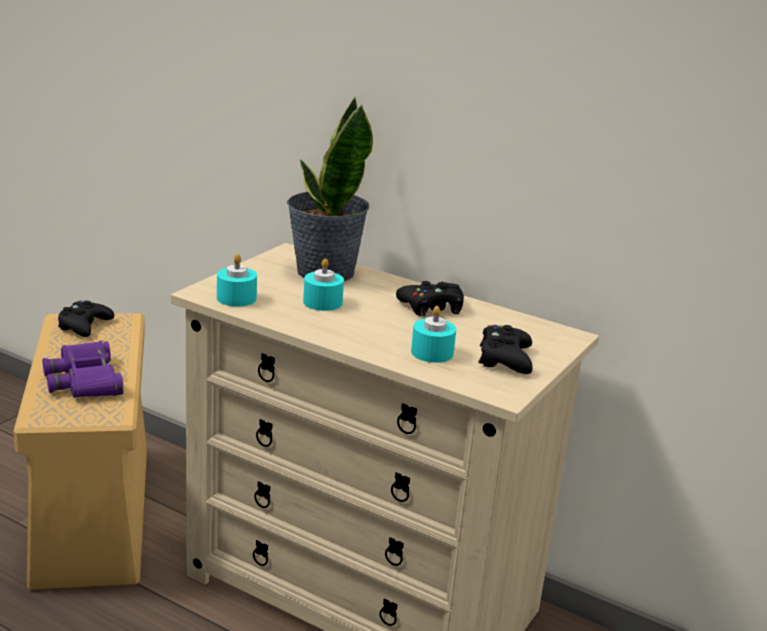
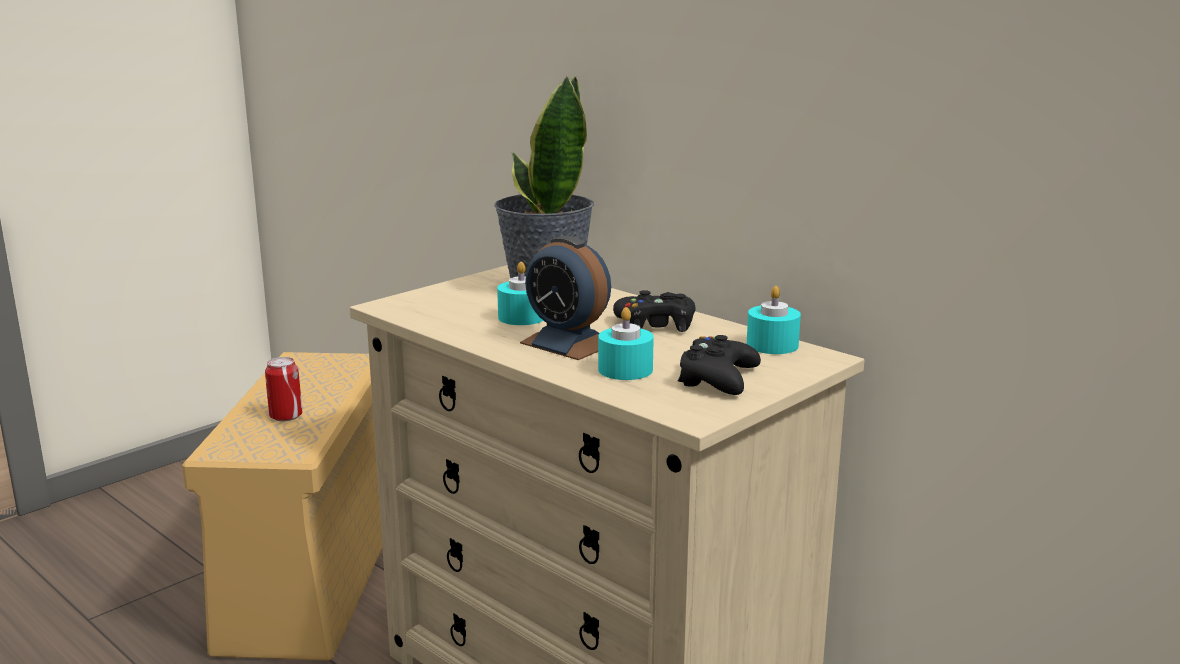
camera: 15 degrees right, 5 degrees down
(84, 326) = (315, 364): black game controller -> none
(85, 380) = (286, 416): purple binoculars -> can
(236, 298) = (421, 311): turquoise candle -> turquoise candle (772, 345)
(374, 328) = (568, 343): none -> alarm clock

